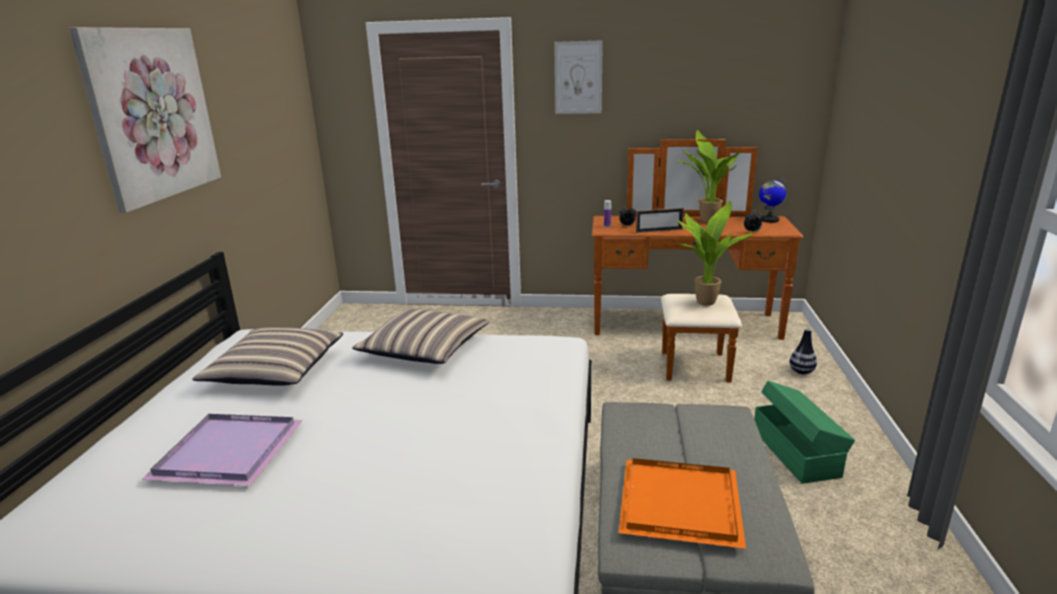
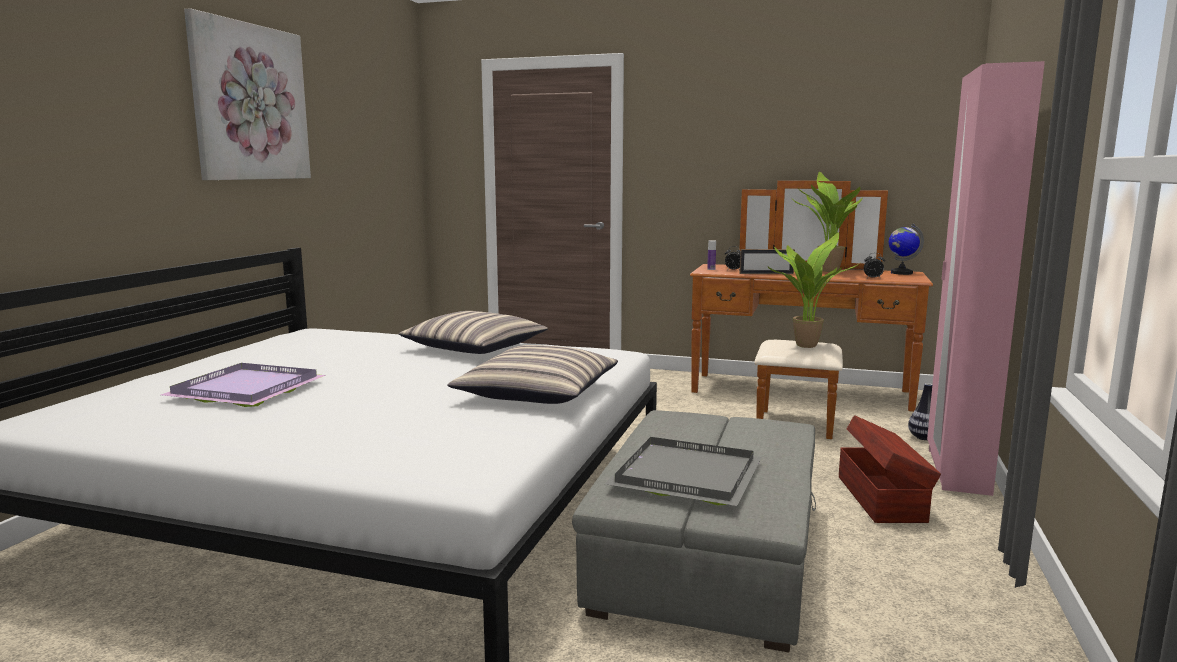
camera: 10 degrees right, 10 degrees down
(275, 369) = (322, 349): pillow -> pillow (537, 392)
(578, 77) = (690, 114): picture -> none
(677, 502) = (684, 474): orange tray -> grey tray
(796, 451) = (882, 498): green storage box -> brown storage box
(841, 410) = (956, 471): none -> pink wardrobe

